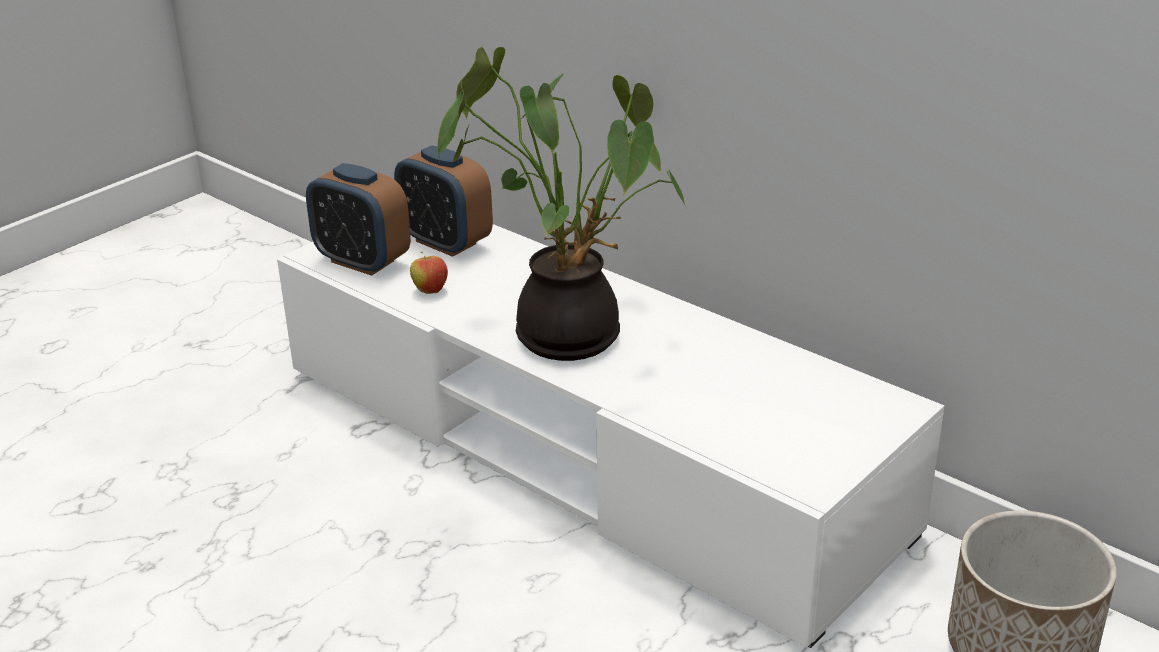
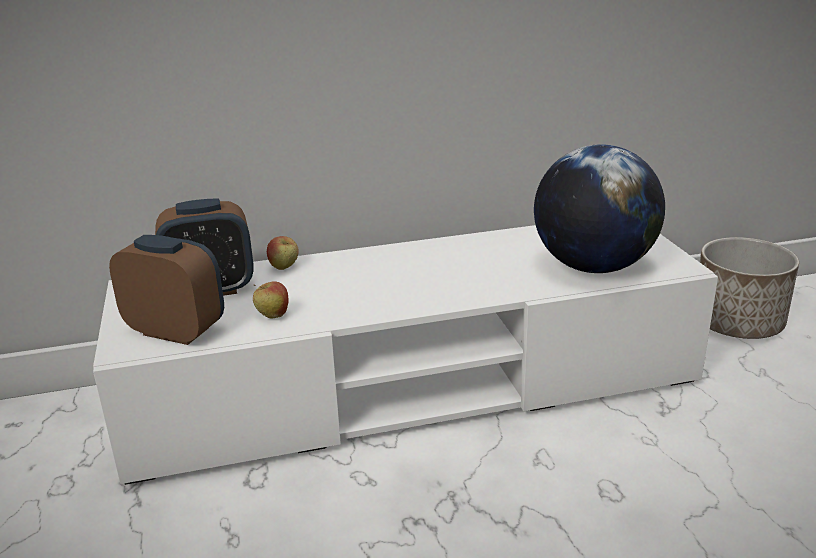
camera: 55 degrees left, 5 degrees down
(362, 261) = (176, 331): alarm clock -> alarm clock turned 135 degrees counterclockwise
(525, 255) = (284, 268): none -> apple
(570, 332) = (414, 283): potted plant -> none
(735, 424) = (593, 267): none -> globe

